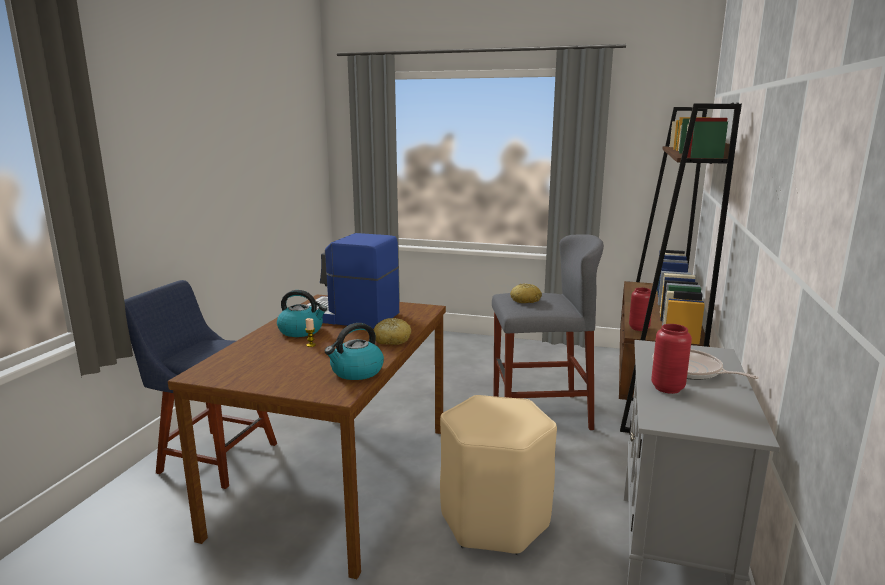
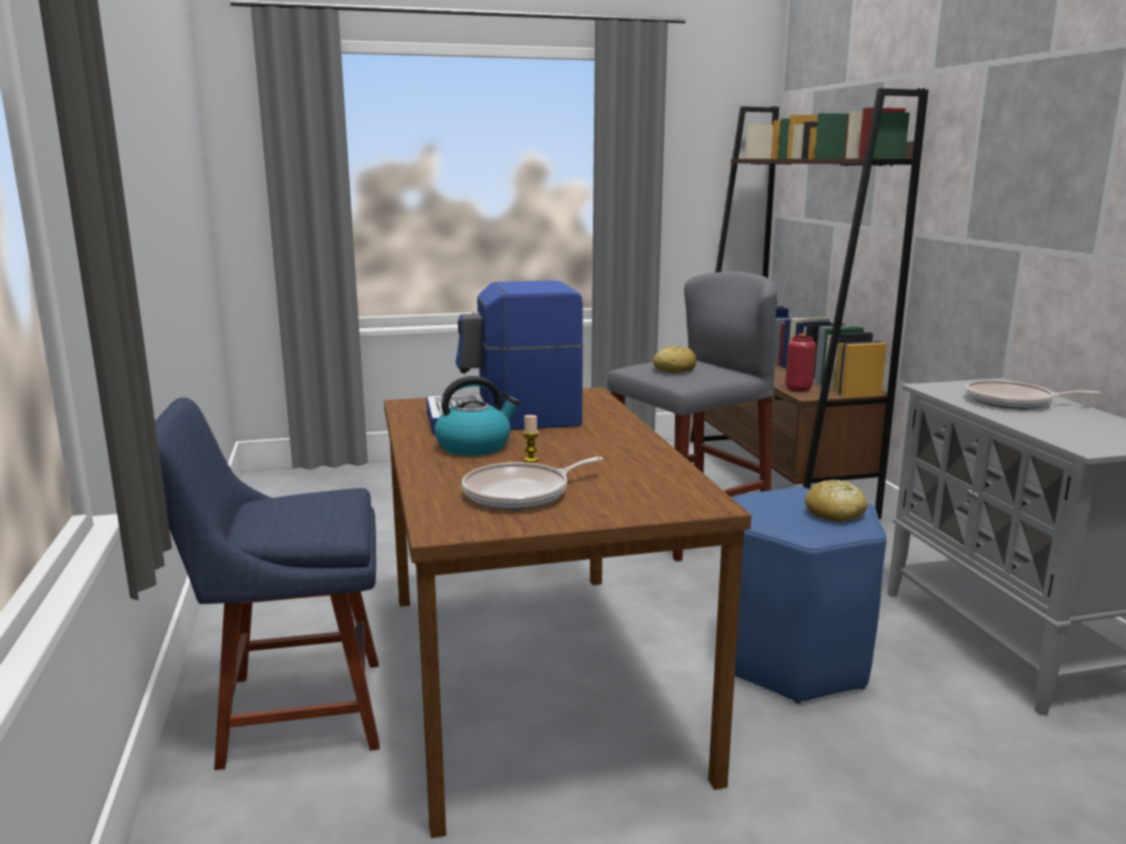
camera: 30 degrees left, 0 degrees up
(266, 364) = (521, 493): none -> frying pan
(356, 372) = (668, 476): kettle -> none
(391, 340) = (627, 434): bread -> bread (834, 513)
(495, 520) = (793, 660): beige stool -> blue stool
(667, 388) = (1031, 420): red vase -> none

